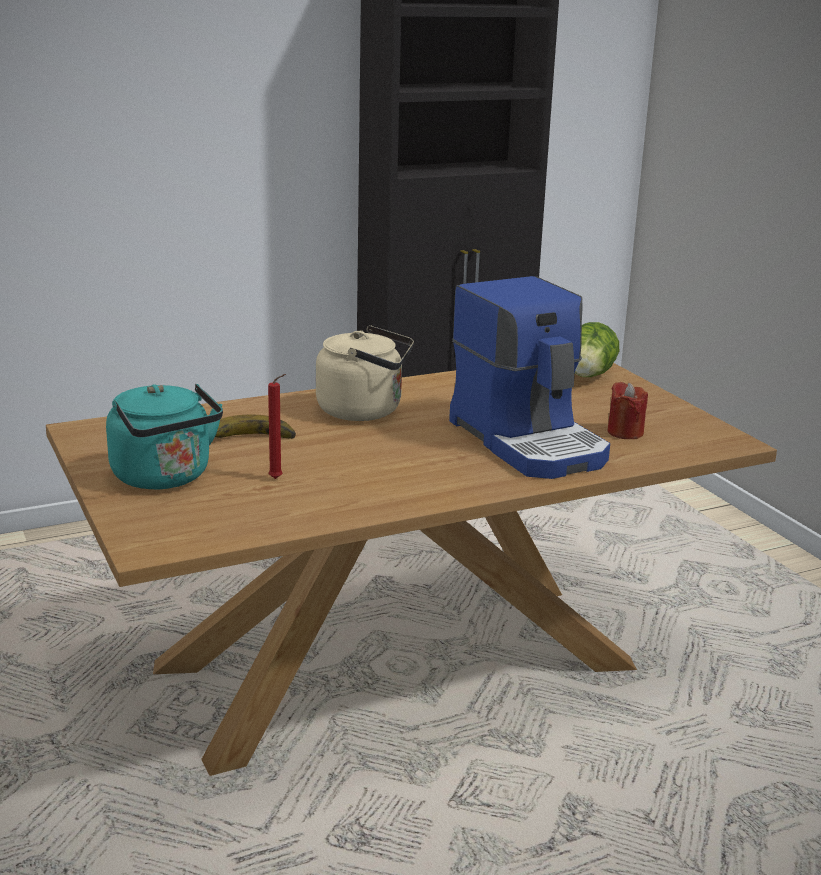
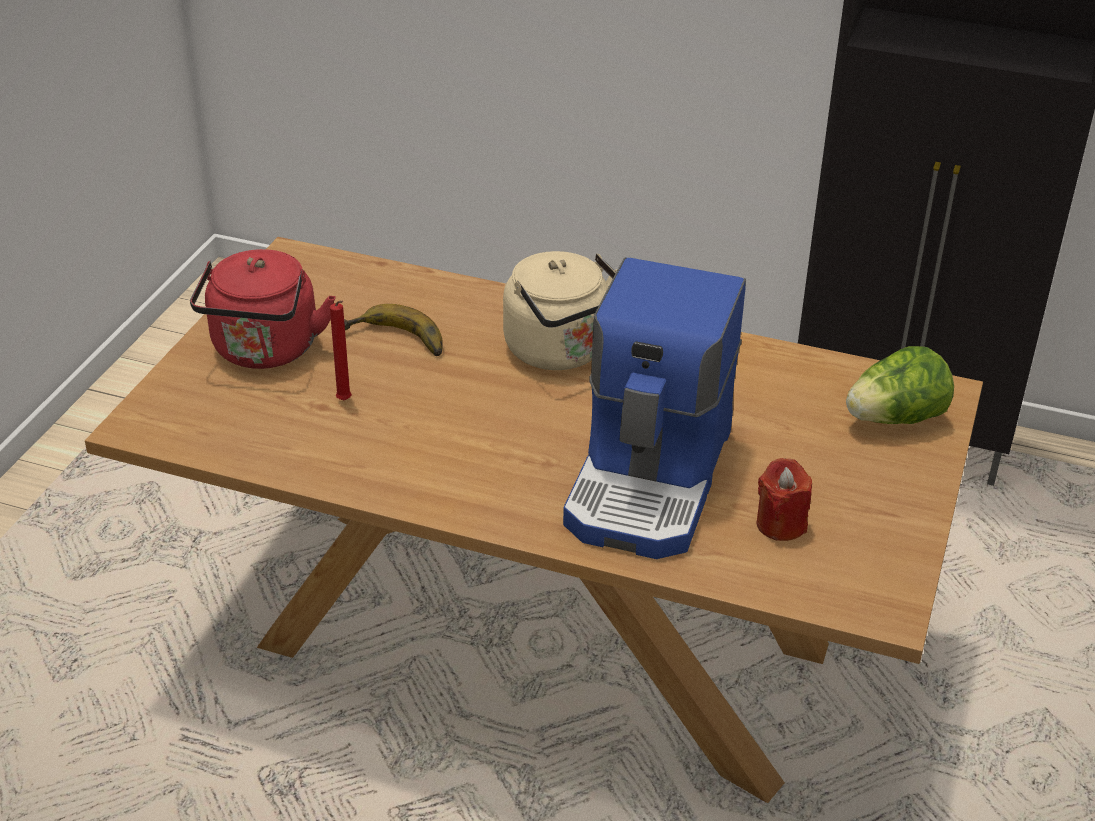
camera: 45 degrees right, 15 degrees up
(165, 478) = (265, 352): turquoise kettle -> red kettle

